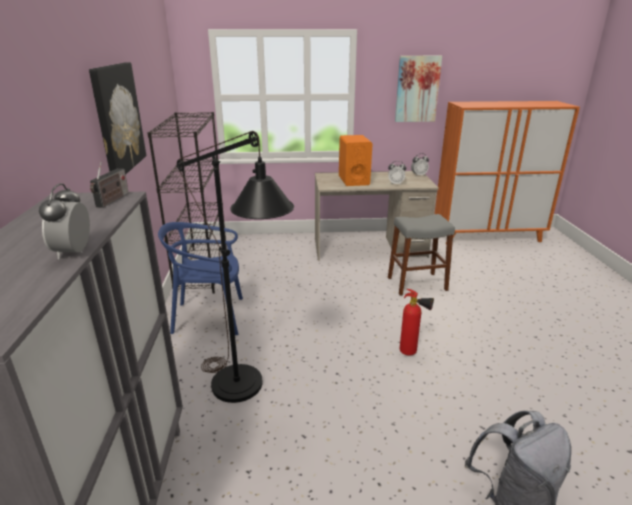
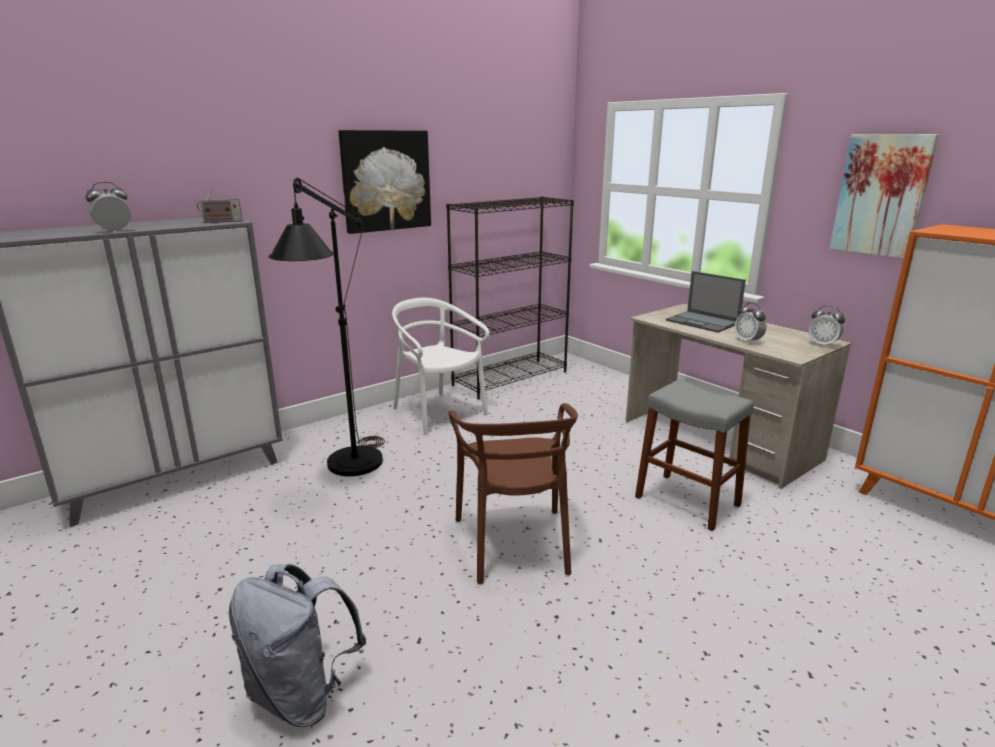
camera: 55 degrees right, 5 degrees down
(209, 317) = (438, 412): blue chair -> white chair
(353, 180) = (703, 322): orange speaker -> laptop
(411, 353) = (514, 543): fire extinguisher -> brown chair

